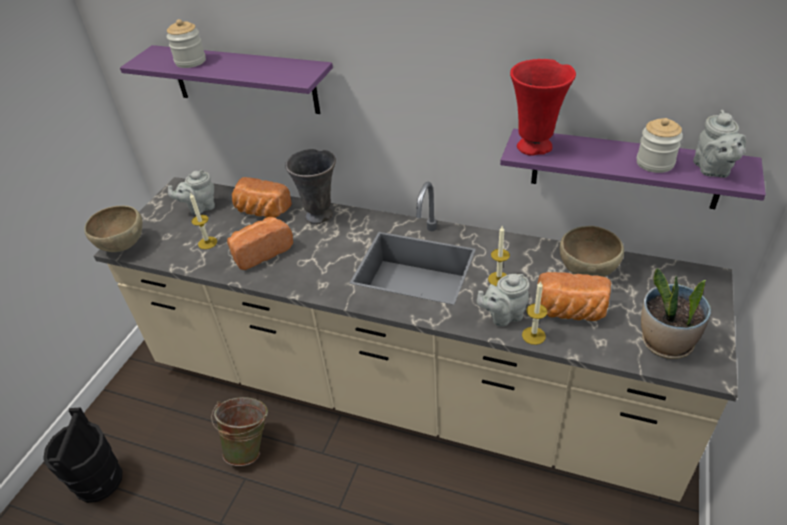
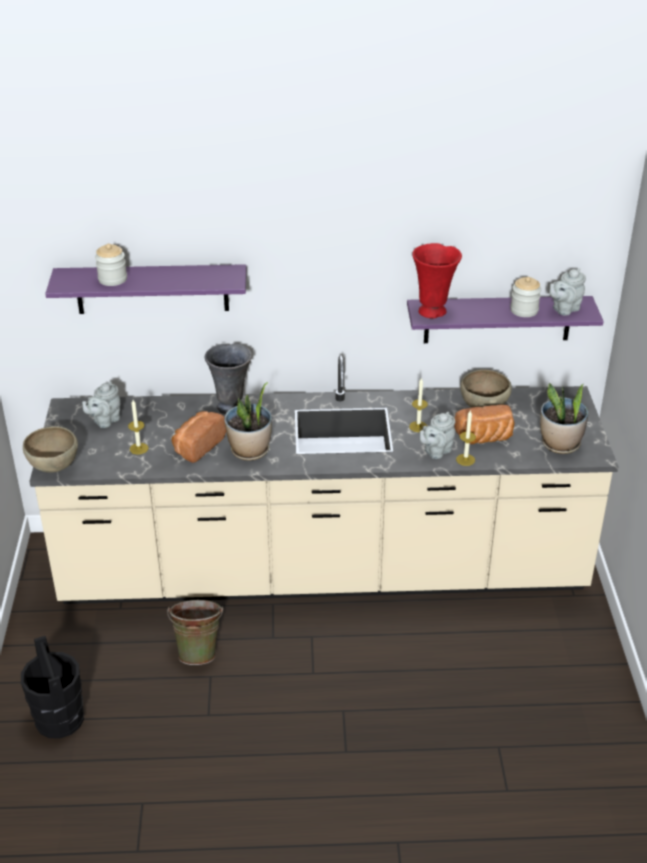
camera: 25 degrees left, 5 degrees down
(261, 211) = (171, 413): bread -> none
(306, 269) = (250, 451): none -> potted plant
(712, 170) = (564, 309): grey teapot -> grey teapot turned 75 degrees clockwise

